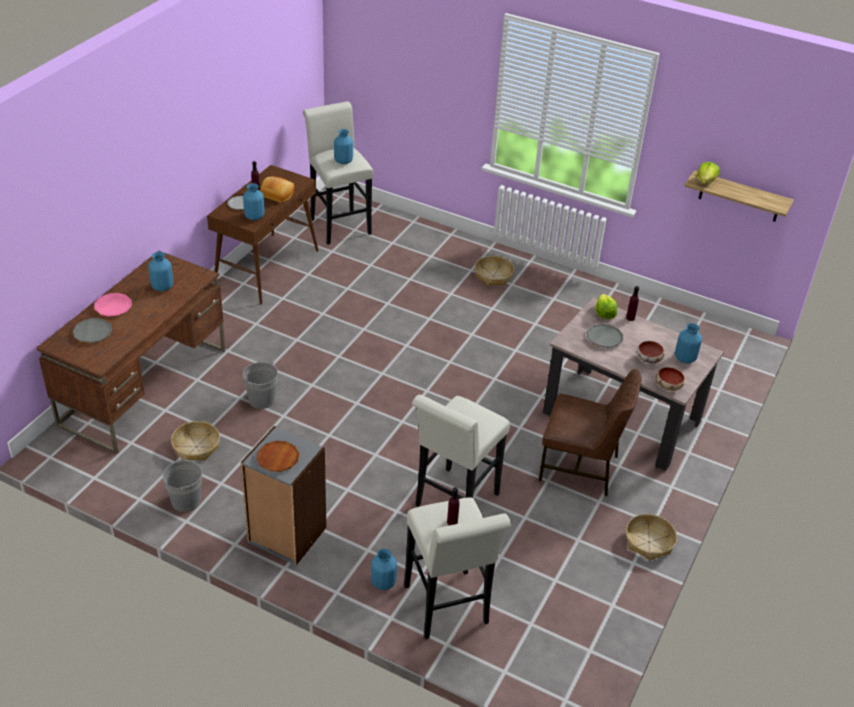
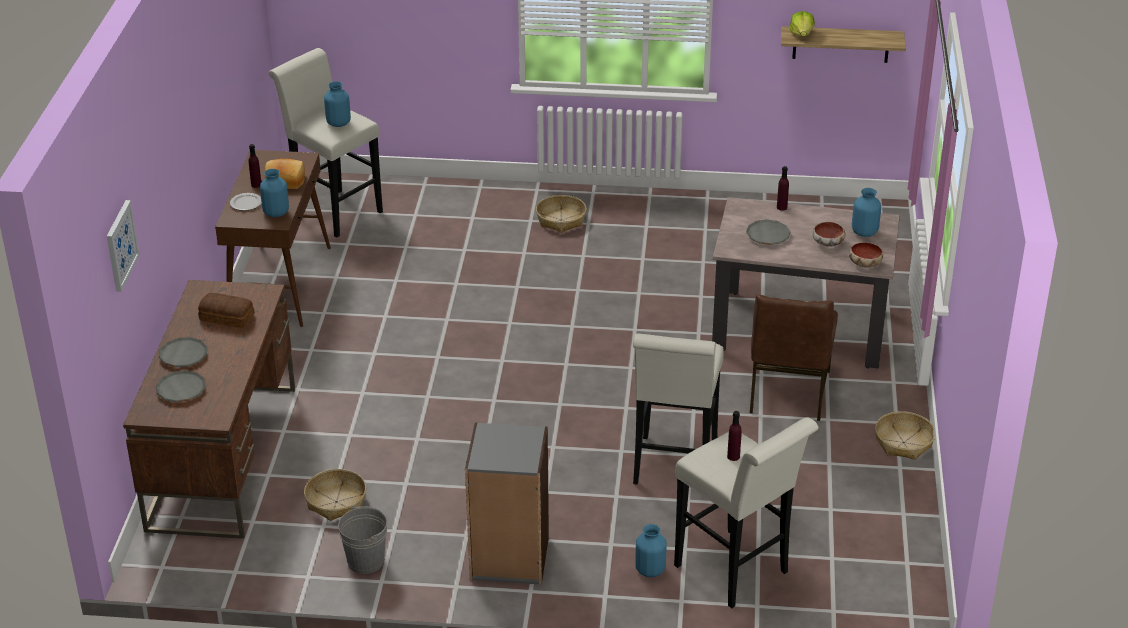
camera: 20 degrees left, 5 degrees down
(61, 214) = (120, 245): none -> picture
(113, 307) = (183, 355): pink plate -> grey plate
(162, 287) = (227, 318): blue vase -> bread
(262, 400) = (379, 429): grey bucket -> none
(278, 458) = (504, 452): brown plate -> none
(580, 468) = (787, 392): brown chair -> brown chair turned 105 degrees clockwise
(604, 313) = (751, 210): lettuce -> none

